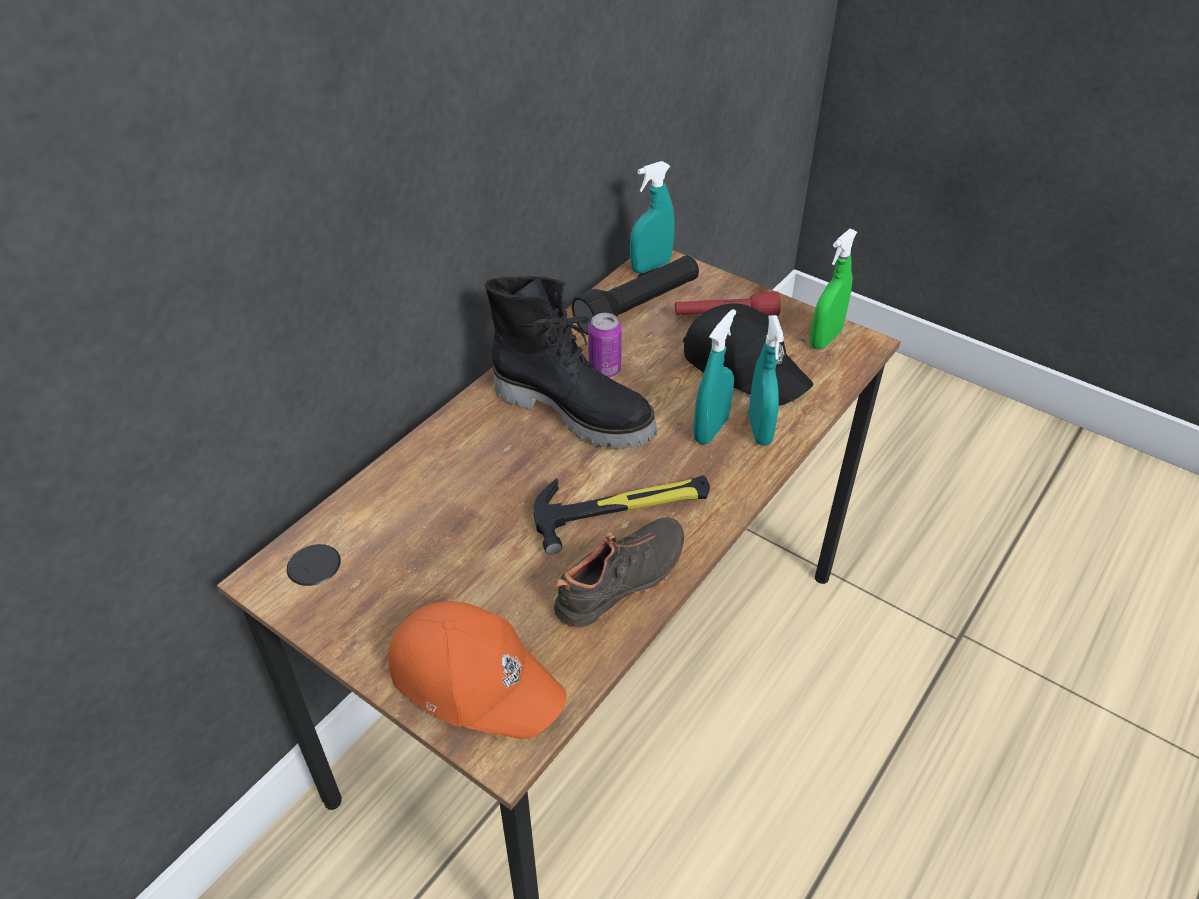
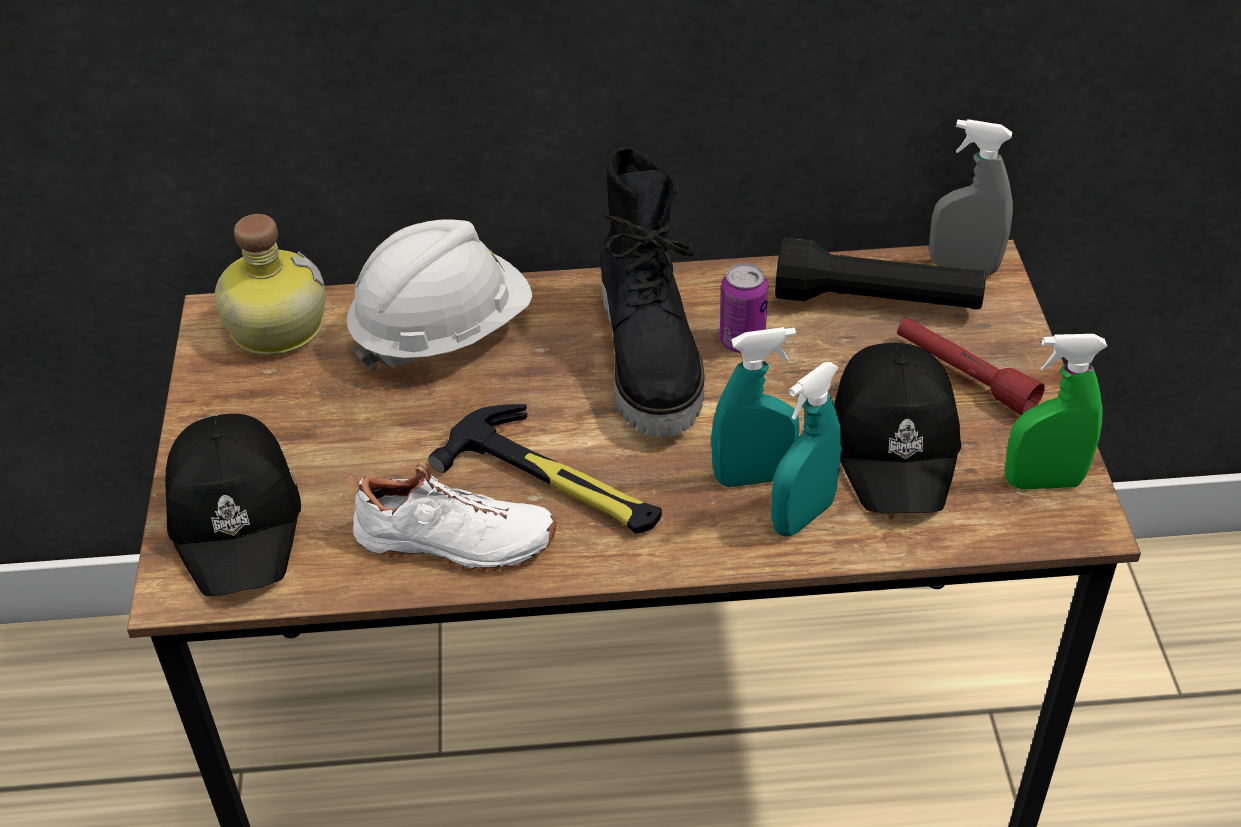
camera: 50 degrees right, 0 degrees up
(317, 555) = (274, 326): none -> bottle
(434, 480) = (442, 332): none -> white hard hat
(475, 678) = (238, 516): orange cap -> black cap
(623, 582) = (454, 544): black shoe -> white shoe
(650, 266) = (963, 267): turquoise spray bottle -> grey spray bottle

